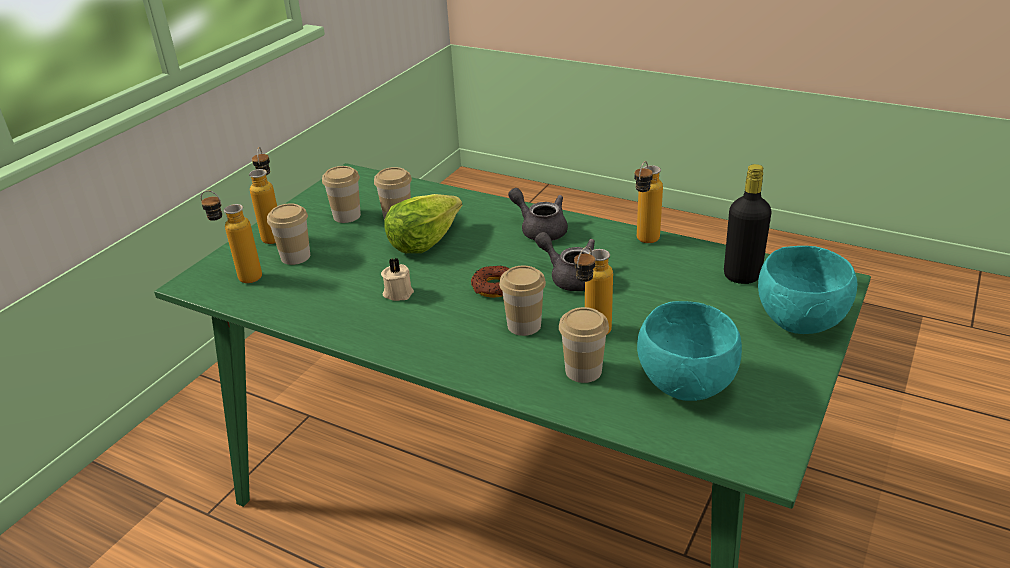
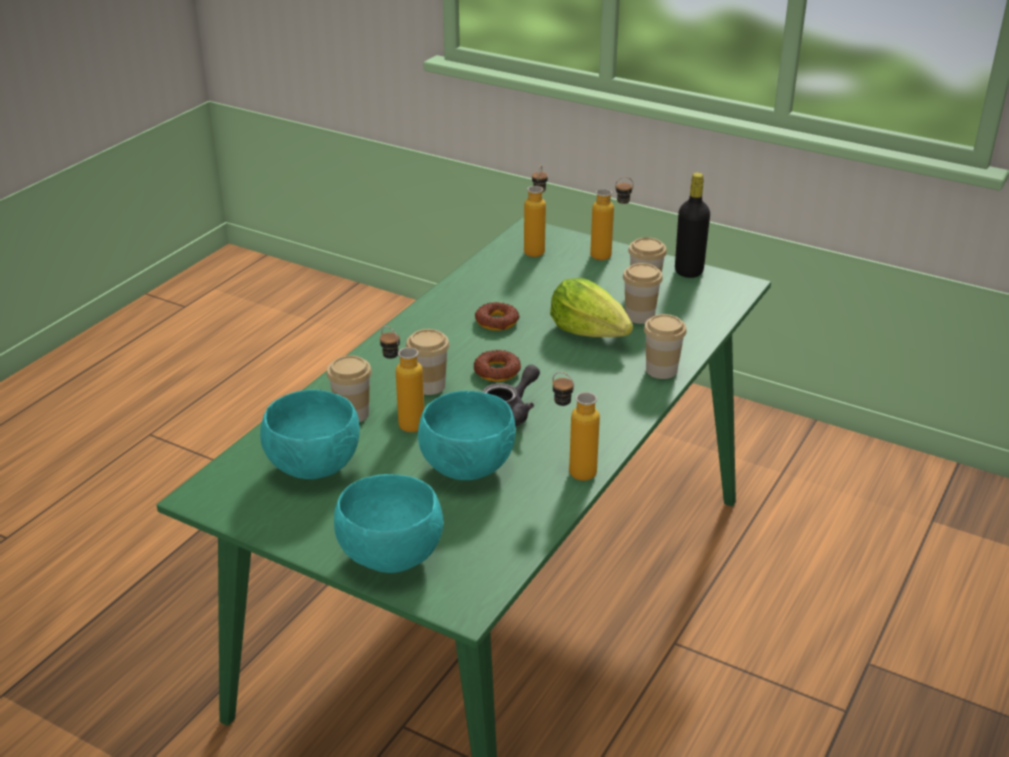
camera: 90 degrees right, 0 degrees up
(295, 256) = (567, 269): cup -> cup (661, 370)
(398, 292) = (497, 321): beige candle -> donut
(540, 229) = (608, 401): grey teapot -> none
(657, 293) = (466, 468): none -> turquoise bowl
(742, 276) = (490, 532): black bottle -> black bottle (688, 271)

